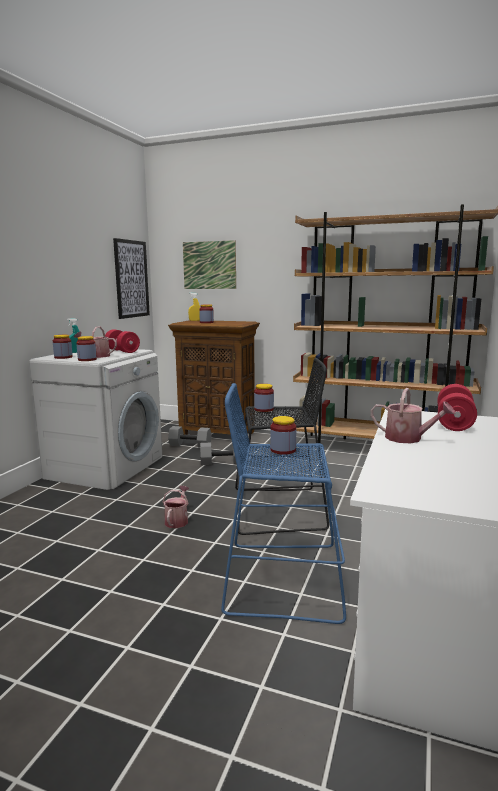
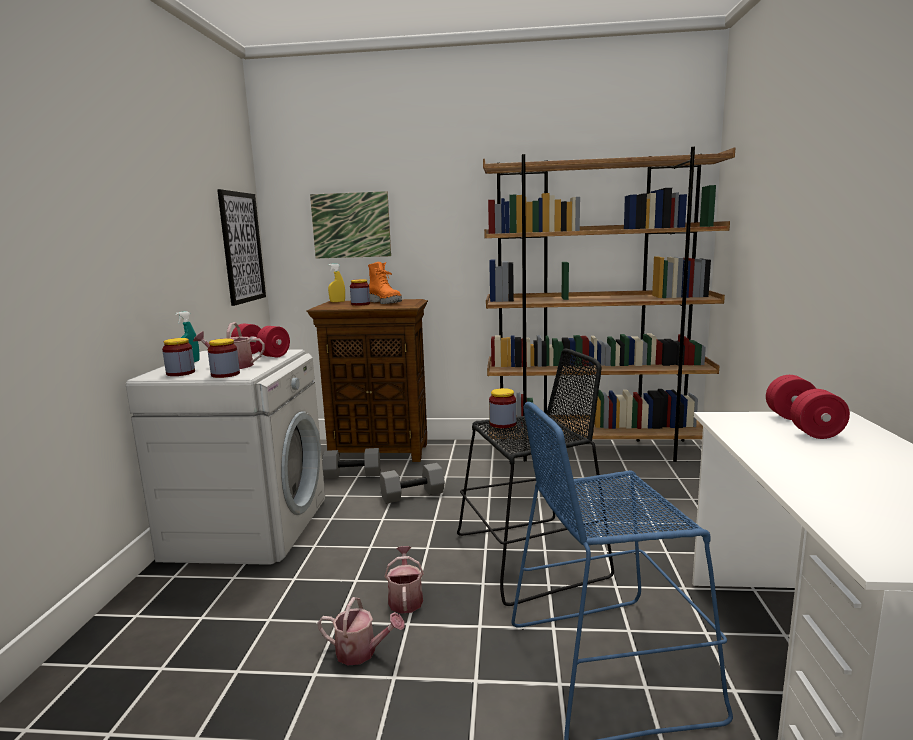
camera: 15 degrees left, 0 degrees up
(225, 322) = (386, 302): none -> orange boot
(283, 450) = (597, 488): jar -> none
(408, 438) = (788, 458): watering can -> watering can (361, 652)

